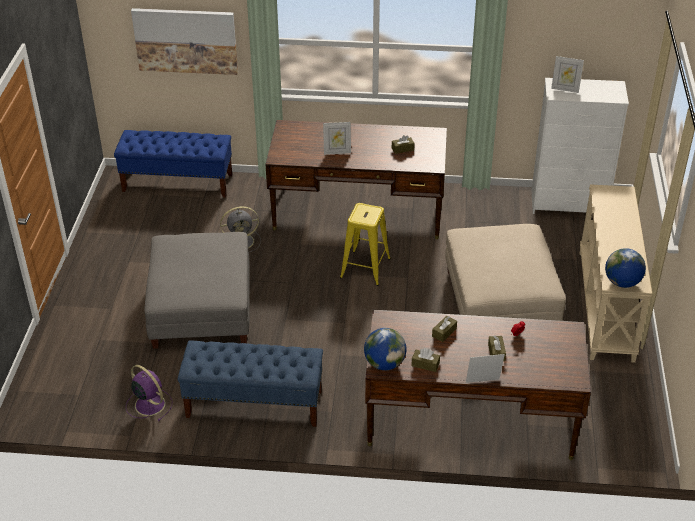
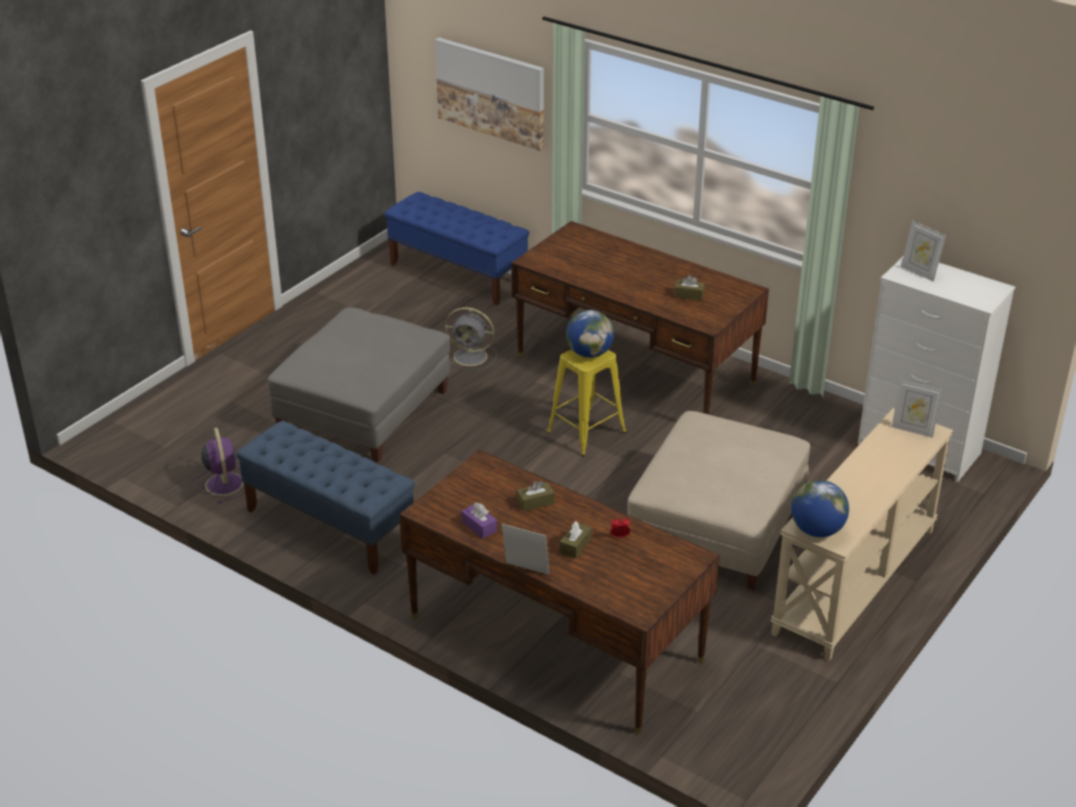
camera: 30 degrees right, 5 degrees down
(337, 152) = (606, 274): picture frame -> picture frame (913, 430)
(384, 363) = (434, 508): globe -> globe (589, 353)
(425, 364) = (479, 526): brown tissue box -> purple tissue box

